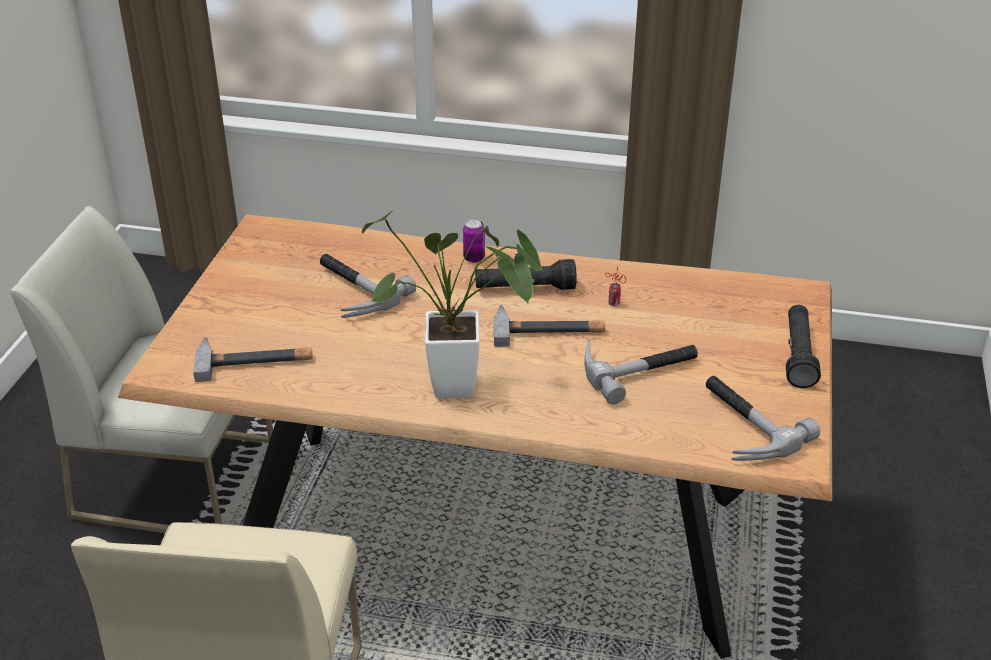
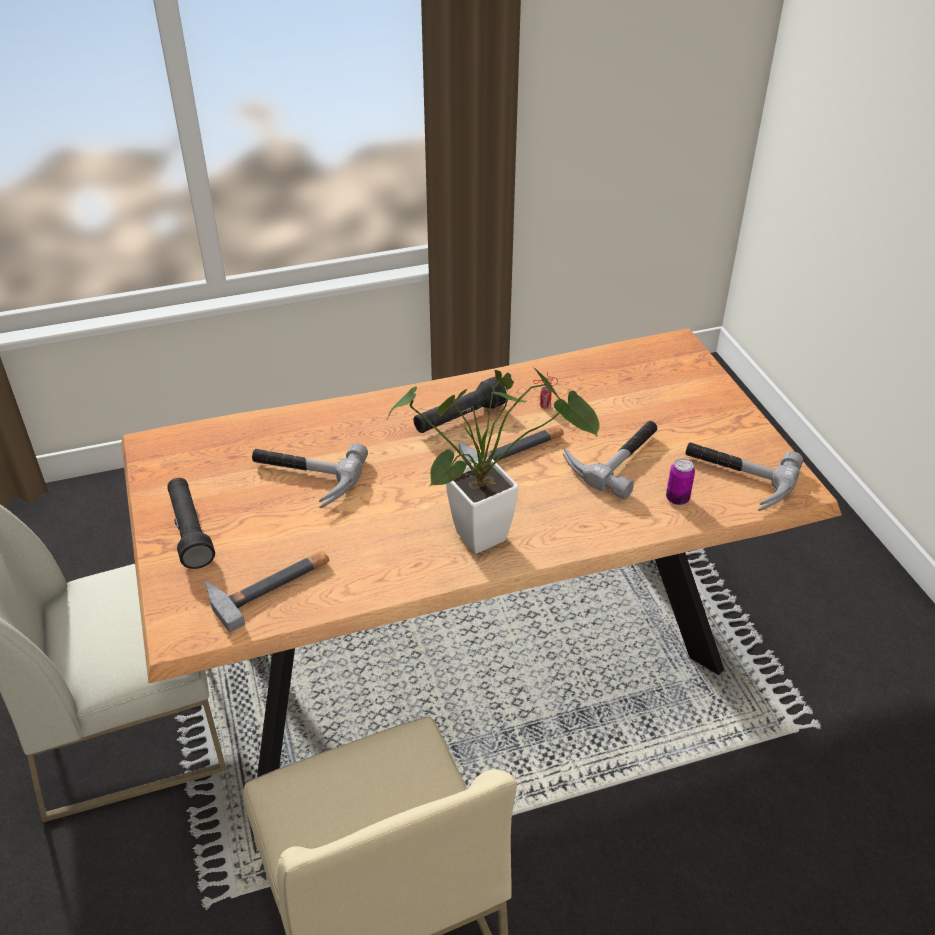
camera: 30 degrees left, 5 degrees up
(474, 258) = (389, 405): can -> can (677, 499)
(798, 355) = (722, 400): black flashlight -> black flashlight (190, 531)

